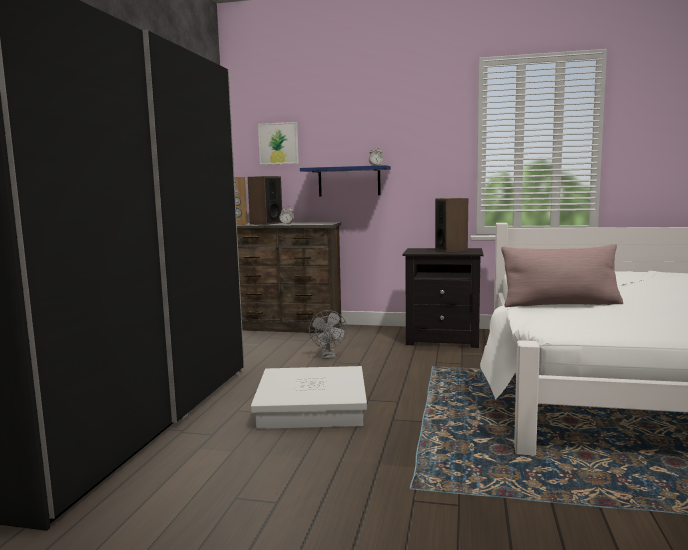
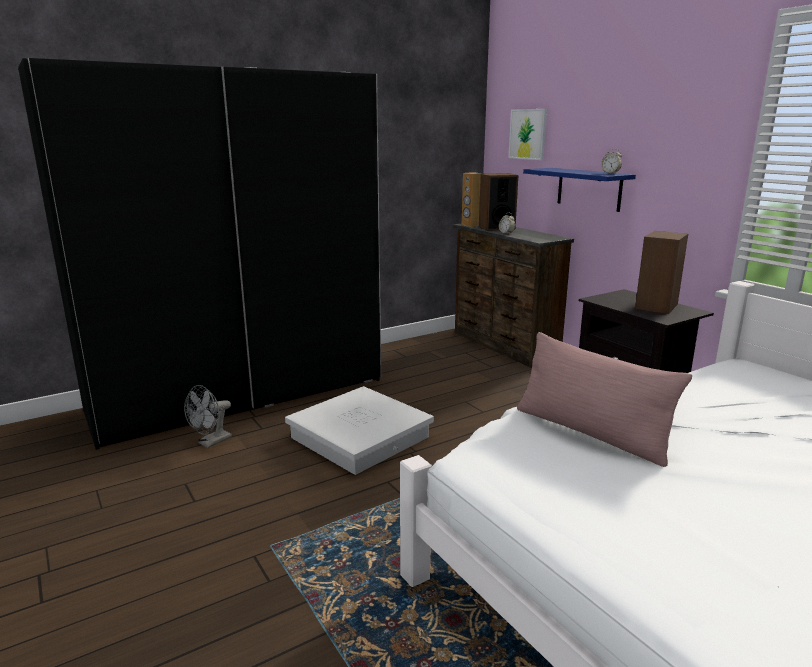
camera: 45 degrees right, 10 degrees up
(329, 356) = (473, 393): grey fan -> grey fan (211, 442)

